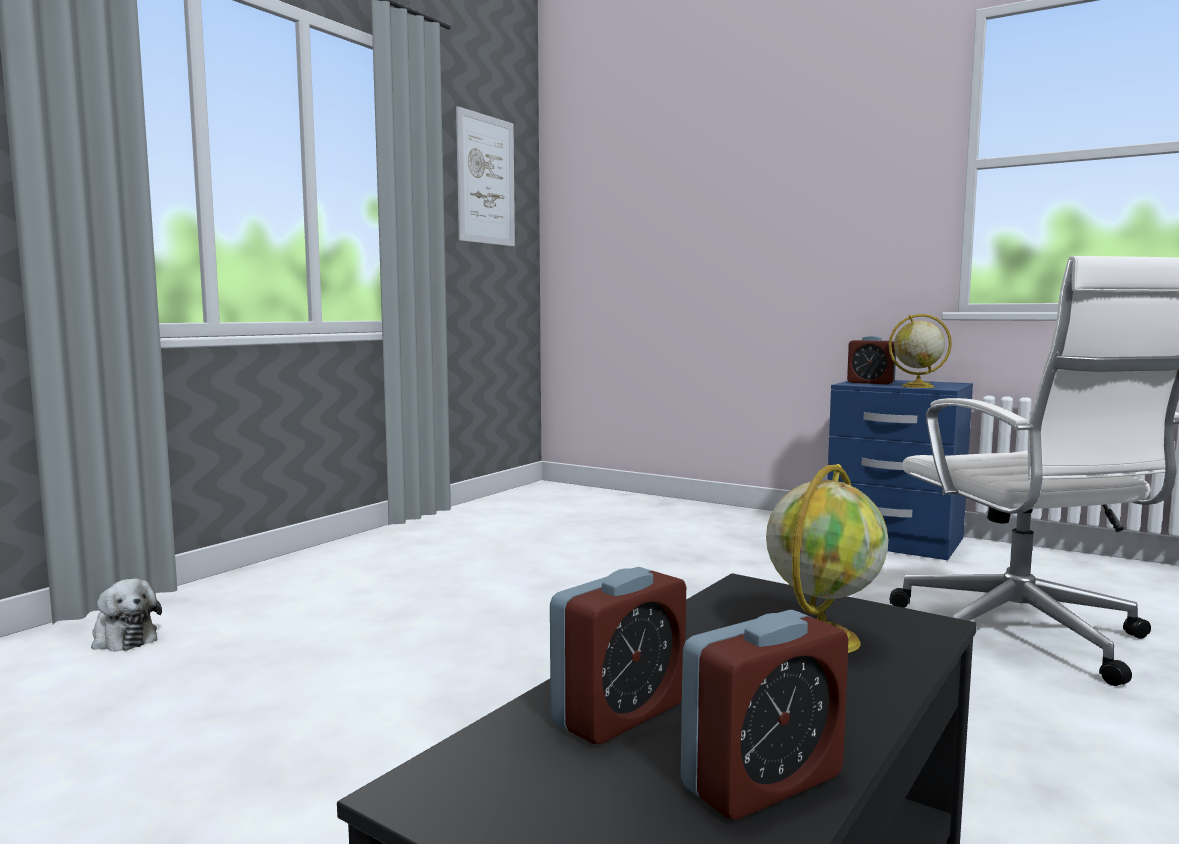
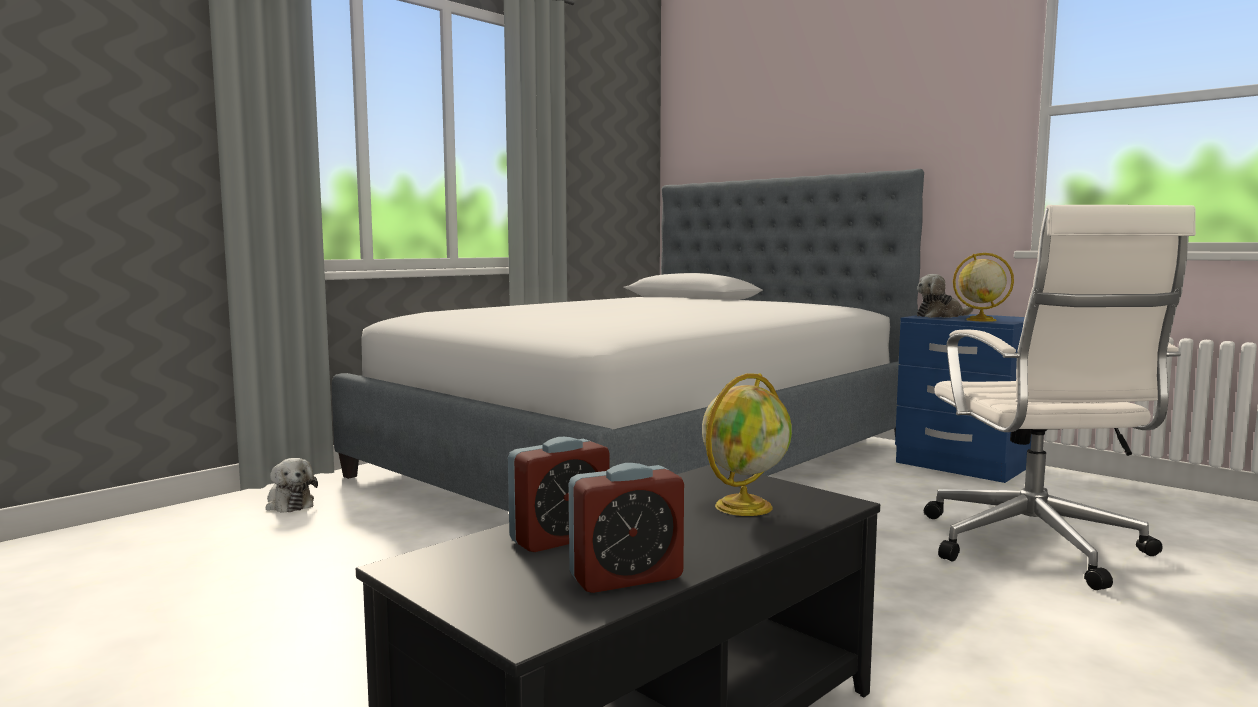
camera: 10 degrees right, 0 degrees up
(486, 180) = (608, 132): picture -> none
(556, 552) = (646, 459): none -> bed
(870, 383) = (941, 316): alarm clock -> plush toy

